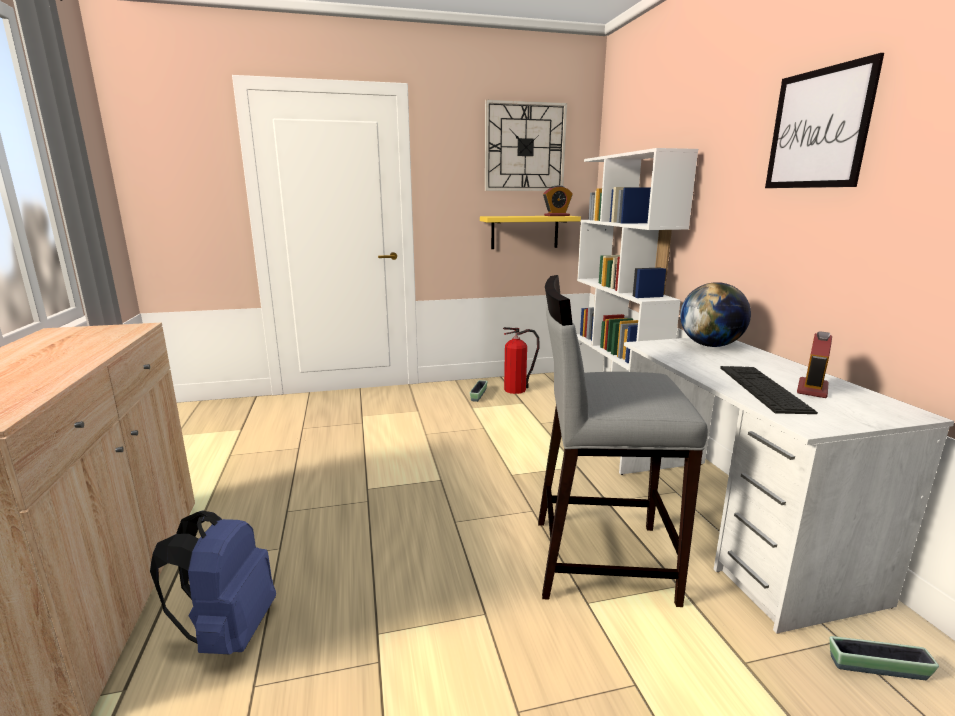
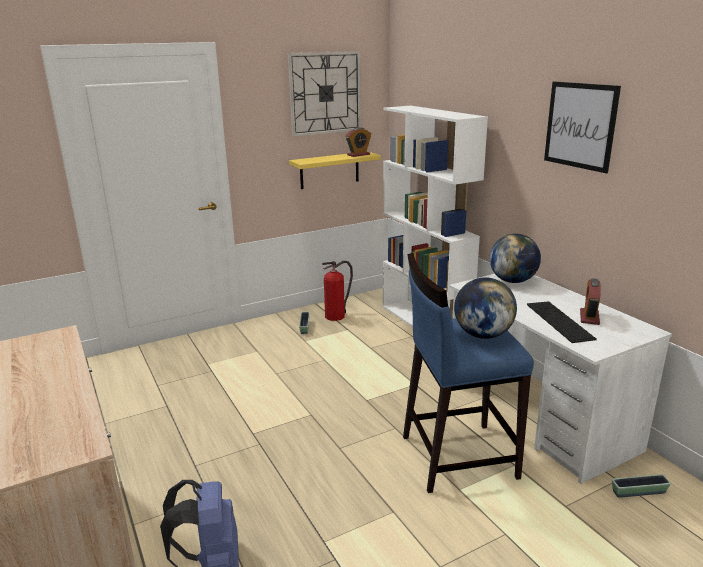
camera: 15 degrees left, 5 degrees up
(599, 558) = (457, 456): grey stool -> blue stool
(640, 389) = (482, 335): none -> globe

